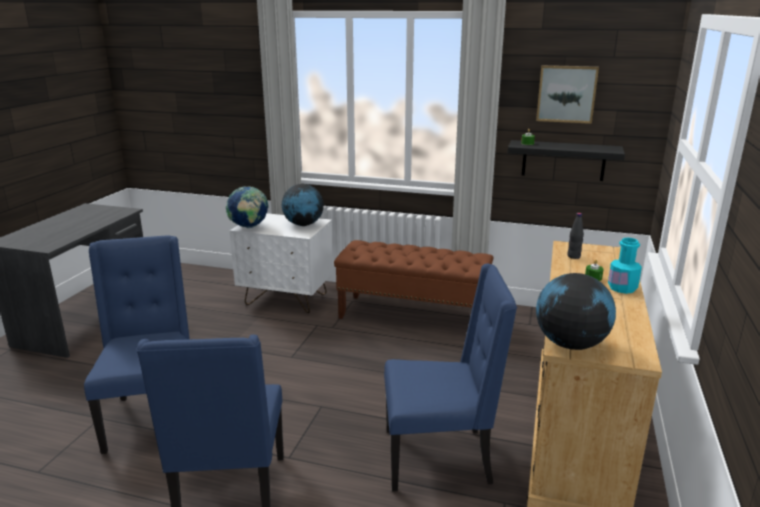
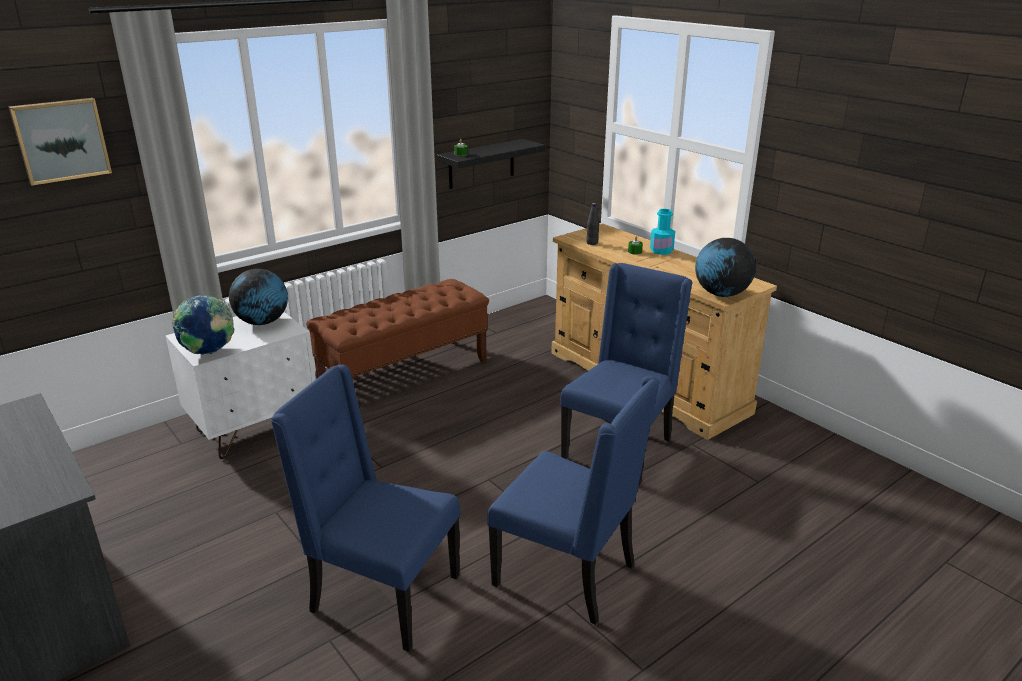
camera: 55 degrees left, 5 degrees up
(566, 94) = (477, 97): picture -> picture (61, 140)

